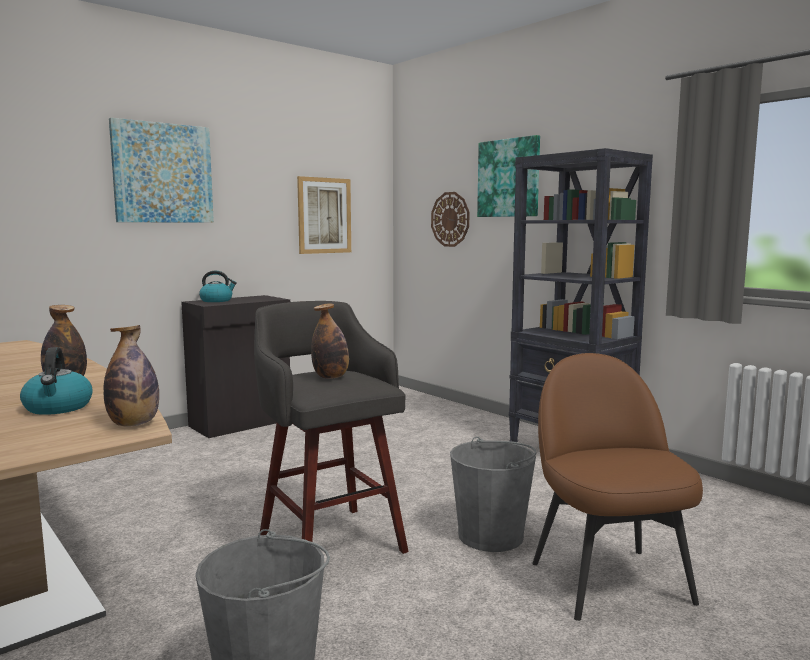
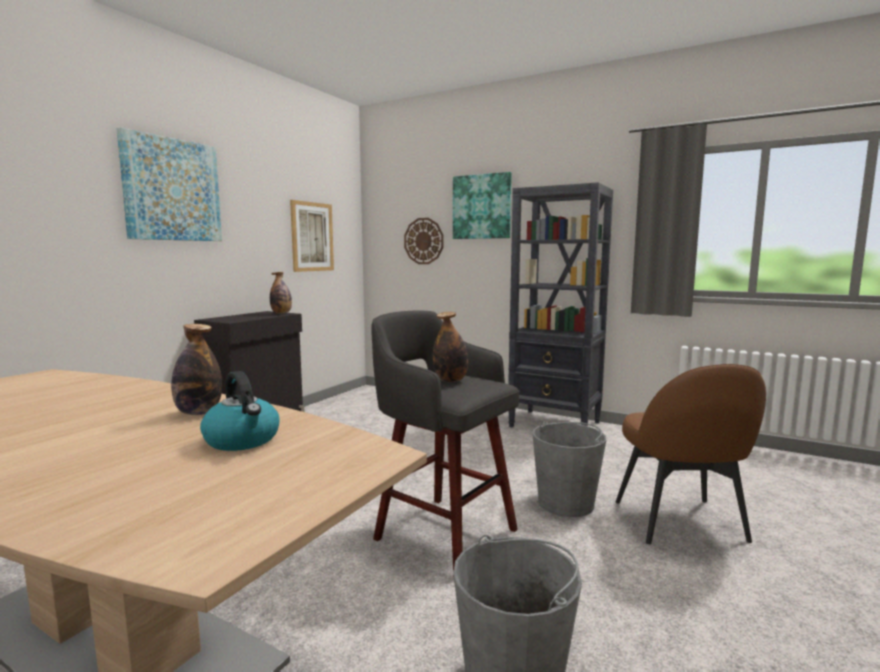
camera: 20 degrees left, 0 degrees up
(134, 424) = (367, 448): bottle -> bottle (281, 313)
(217, 300) = (231, 317): kettle -> none
(608, 580) = (680, 523): brown chair -> brown chair turned 150 degrees counterclockwise

